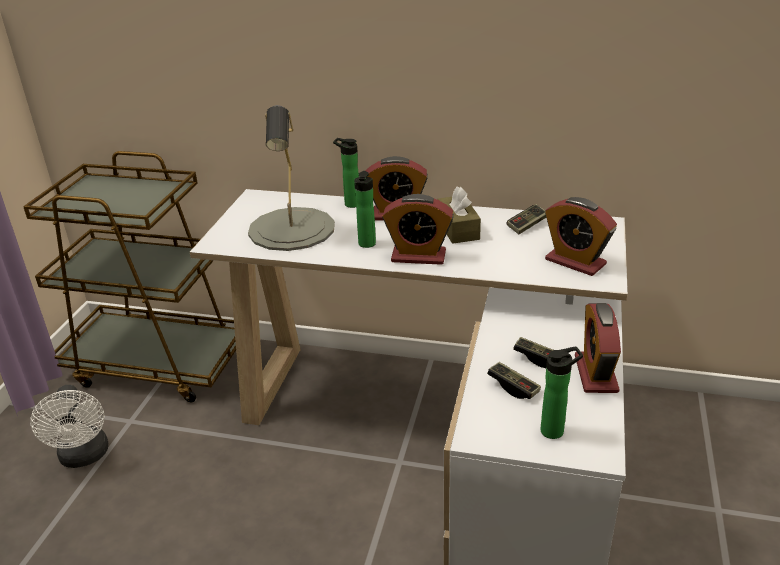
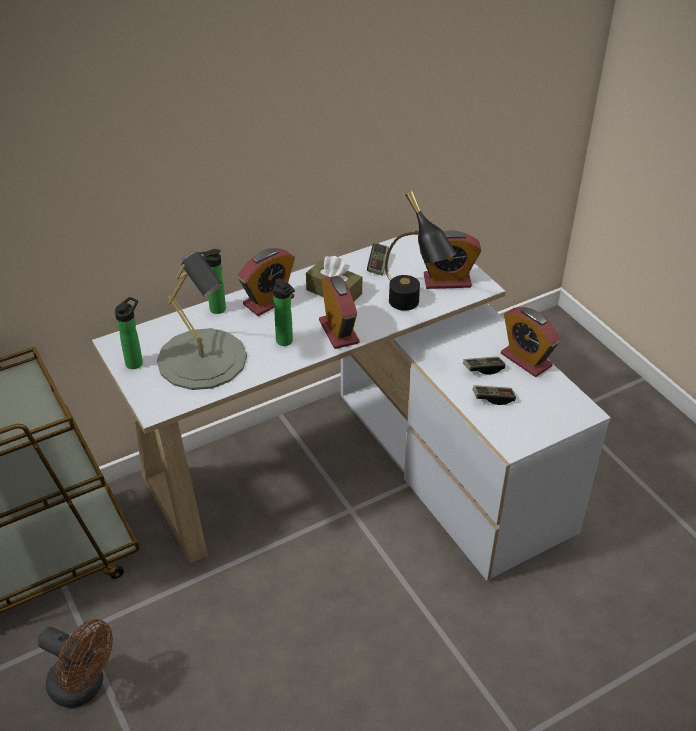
camera: 45 degrees left, 10 degrees up
(84, 457) = (84, 687): white fan -> brown fan
(418, 256) = (338, 332): alarm clock -> alarm clock turned 75 degrees counterclockwise
(509, 268) = (412, 309): none -> black table lamp
(555, 430) = (548, 412): bottle -> bottle (136, 362)

